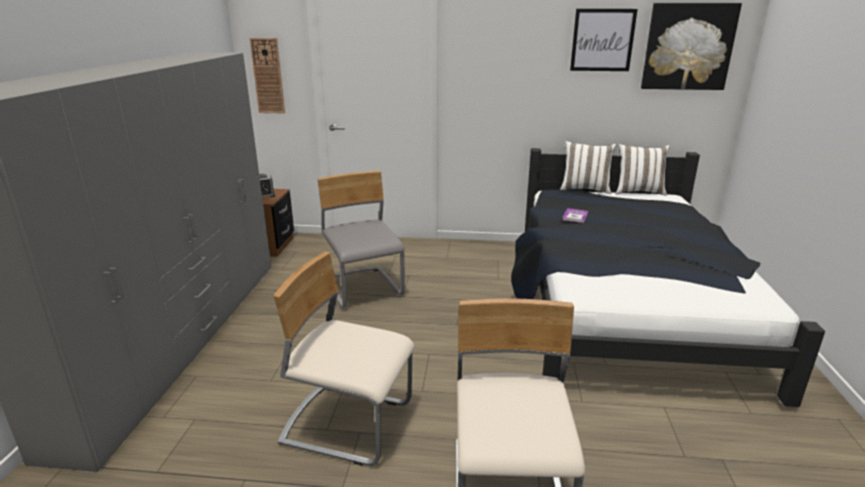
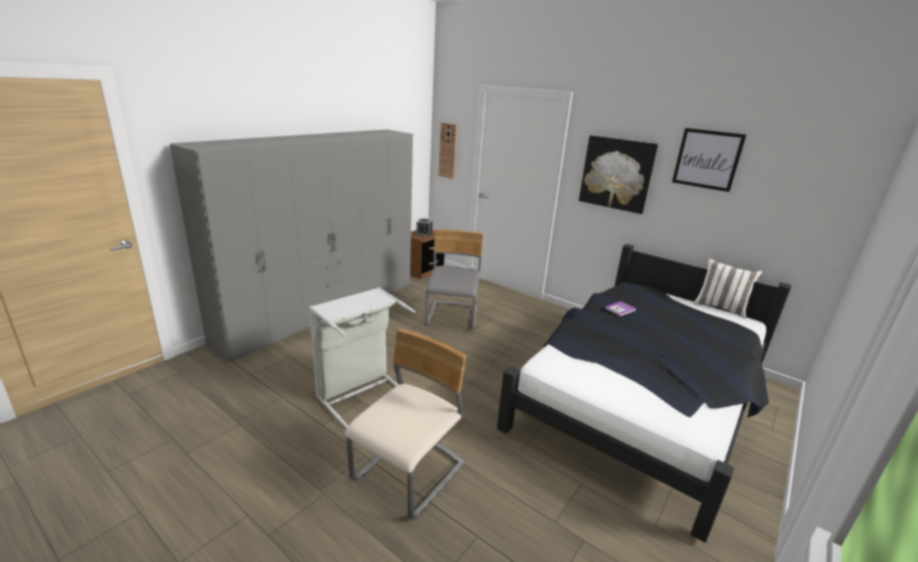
camera: 30 degrees right, 0 degrees up
(348, 423) = (360, 393): beige chair -> grey laundry basket
(585, 189) = (666, 291): white pillow -> none
(688, 47) = (798, 178): picture -> picture (617, 173)

